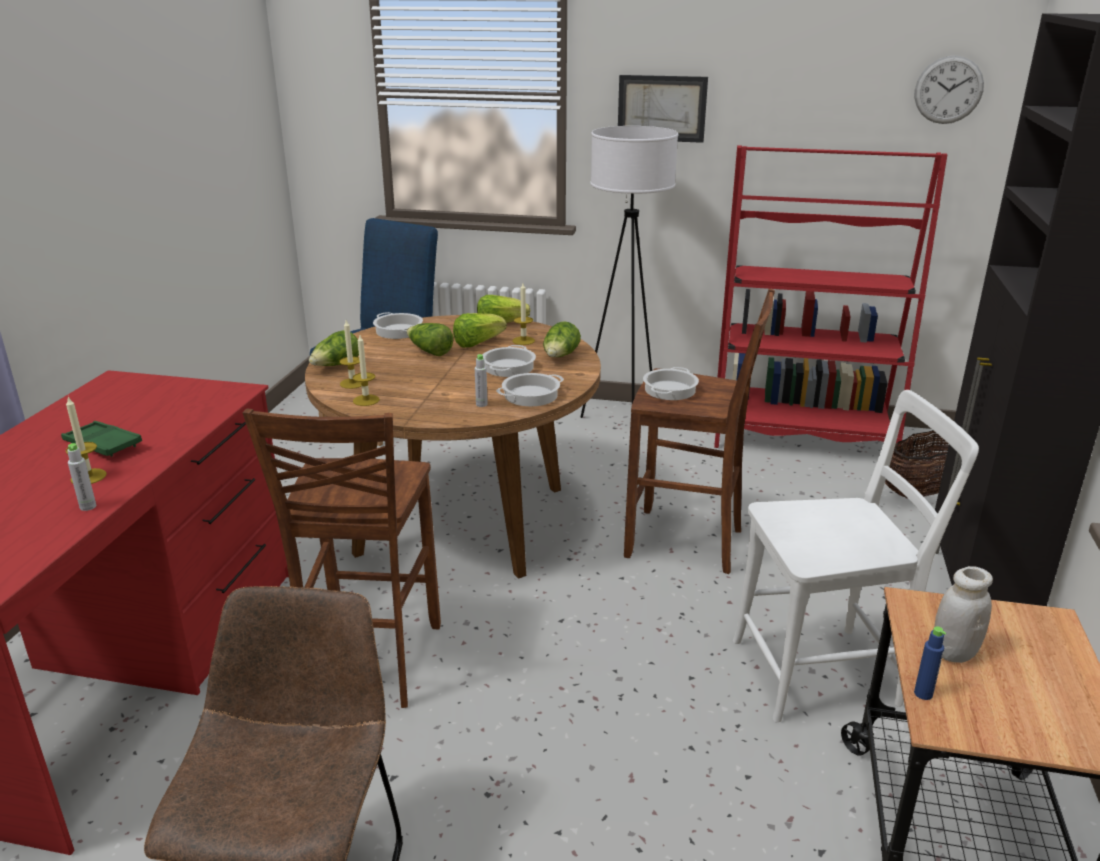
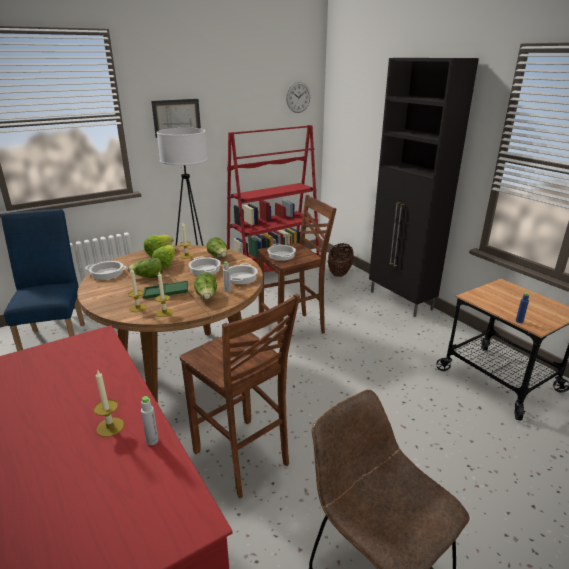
camera: 45 degrees left, 0 degrees up
(102, 444) = (74, 406): green tray -> green tray (166, 293)
(336, 366) = (107, 303): lettuce -> lettuce (207, 296)
(824, 672) = (400, 350): white chair -> none
(954, 652) = (503, 305): white jar -> none

